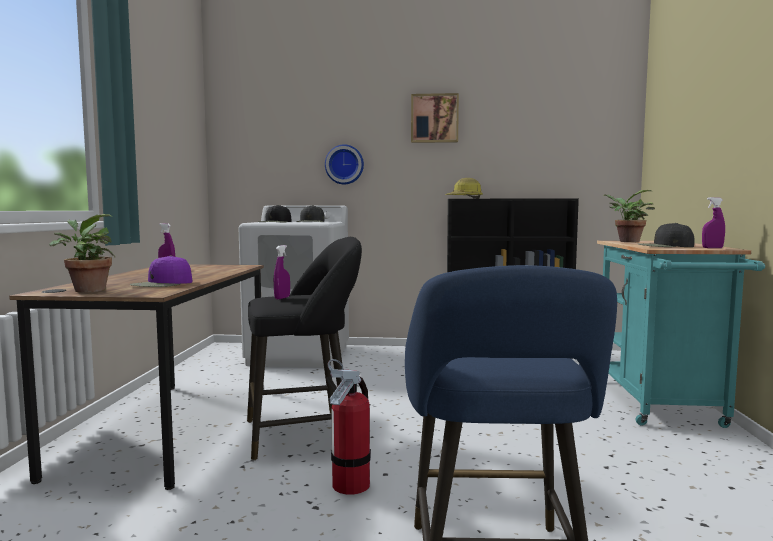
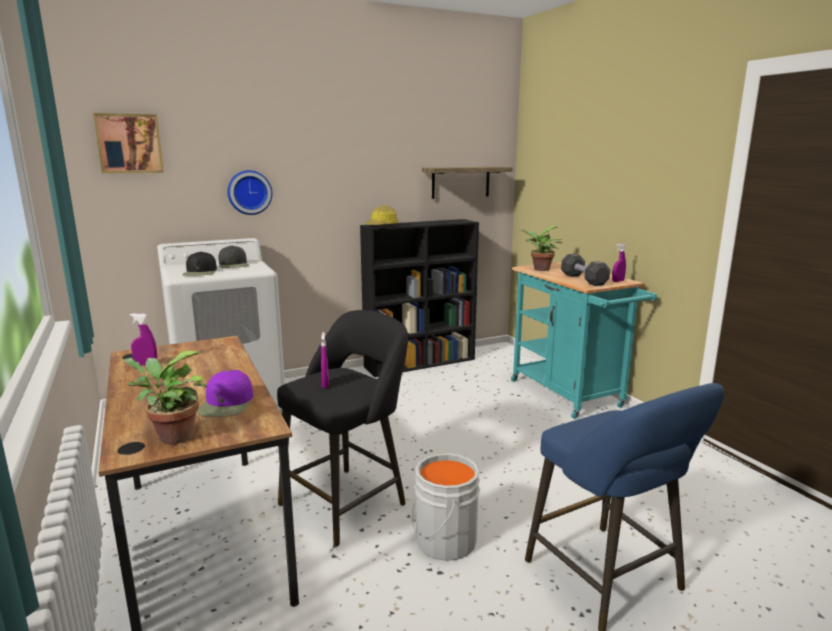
camera: 30 degrees left, 10 degrees up
(351, 484) = (442, 541): fire extinguisher -> grey bucket
(434, 118) = (342, 142): picture -> picture (129, 143)
(568, 159) = (460, 182): none -> shelf
(664, 246) = (583, 280): black cap -> black dumbbell

